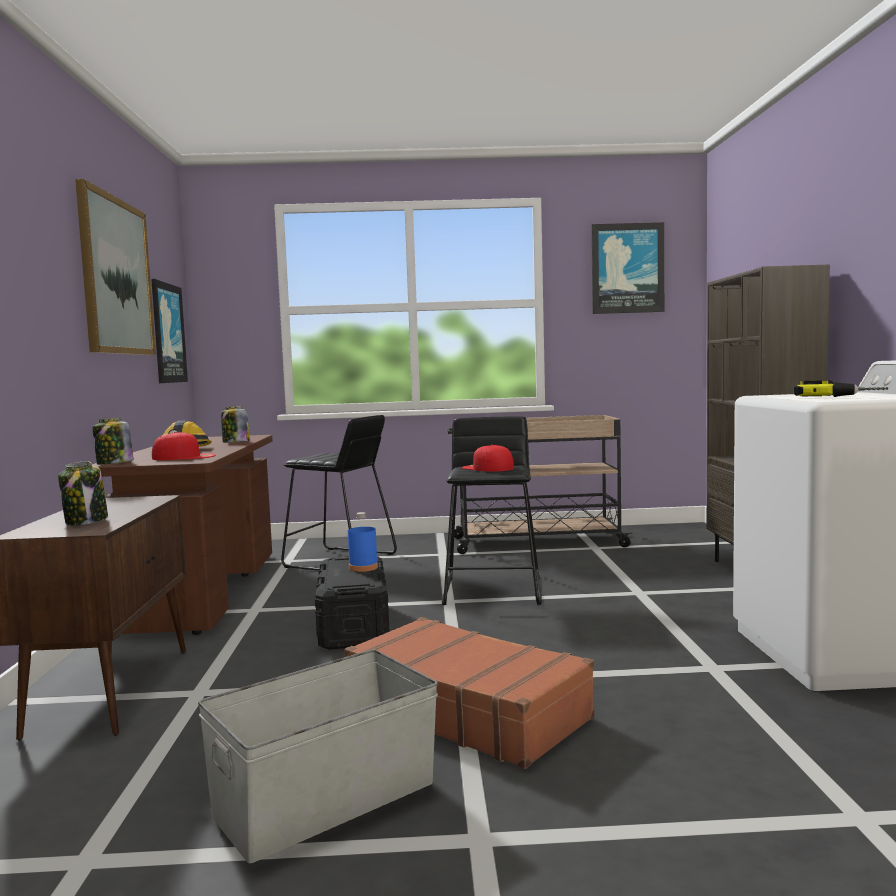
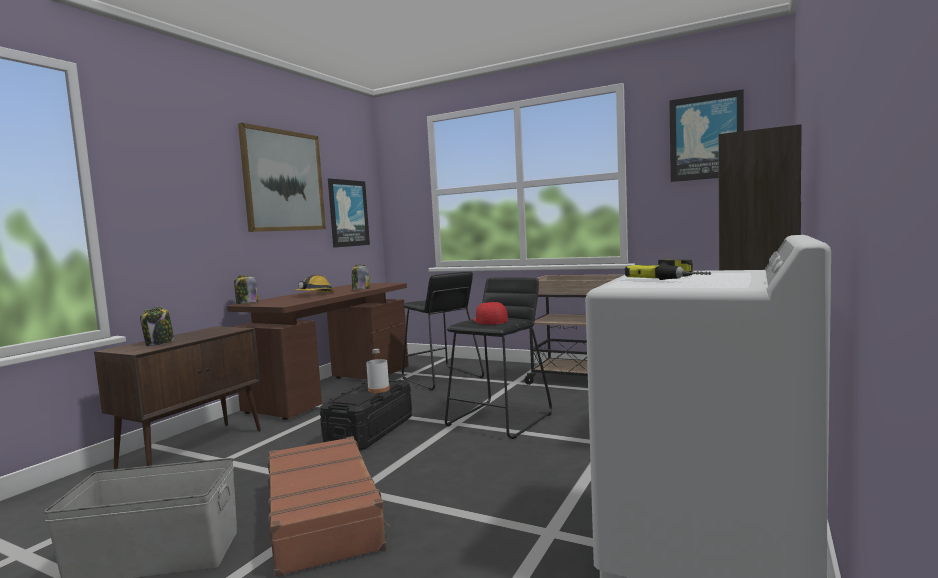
camera: 30 degrees right, 0 degrees up
(185, 457) = (292, 300): red cap -> none
(363, 567) = (378, 389): blue bottle -> white bottle

